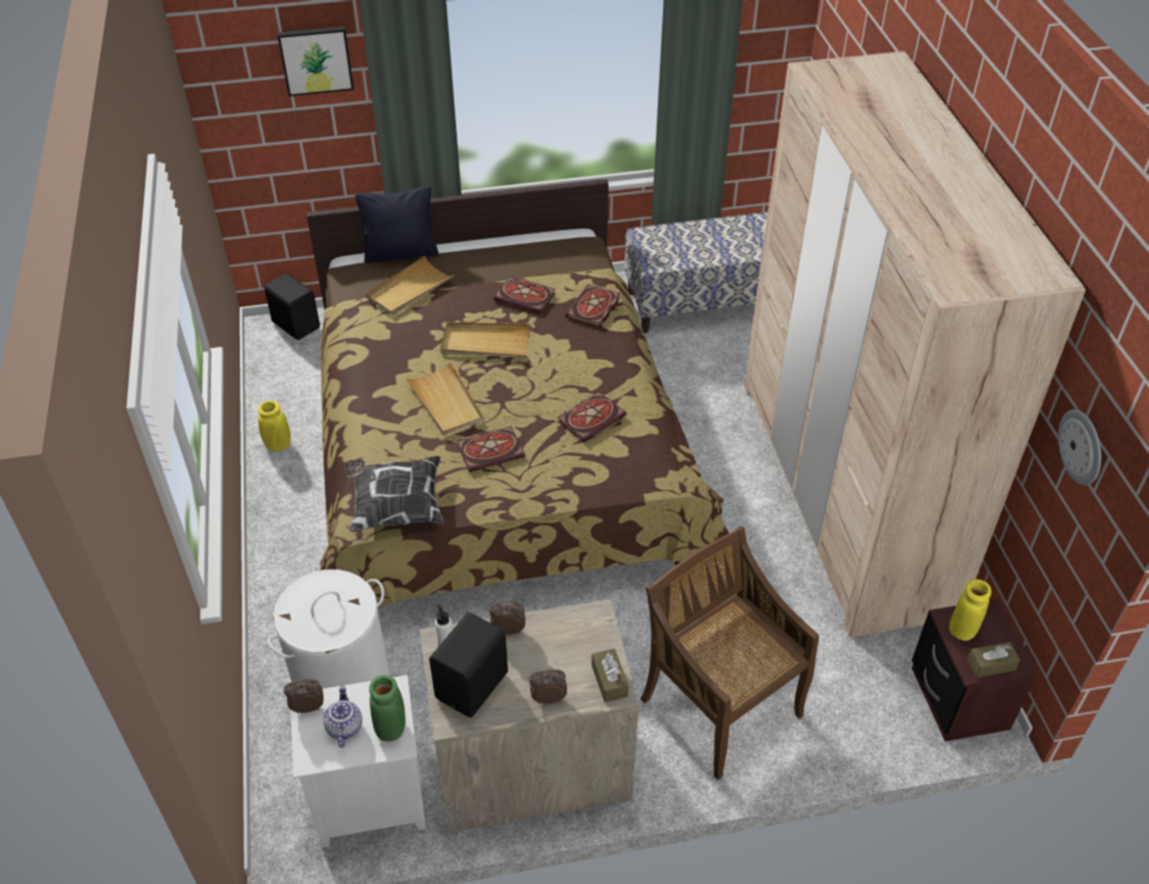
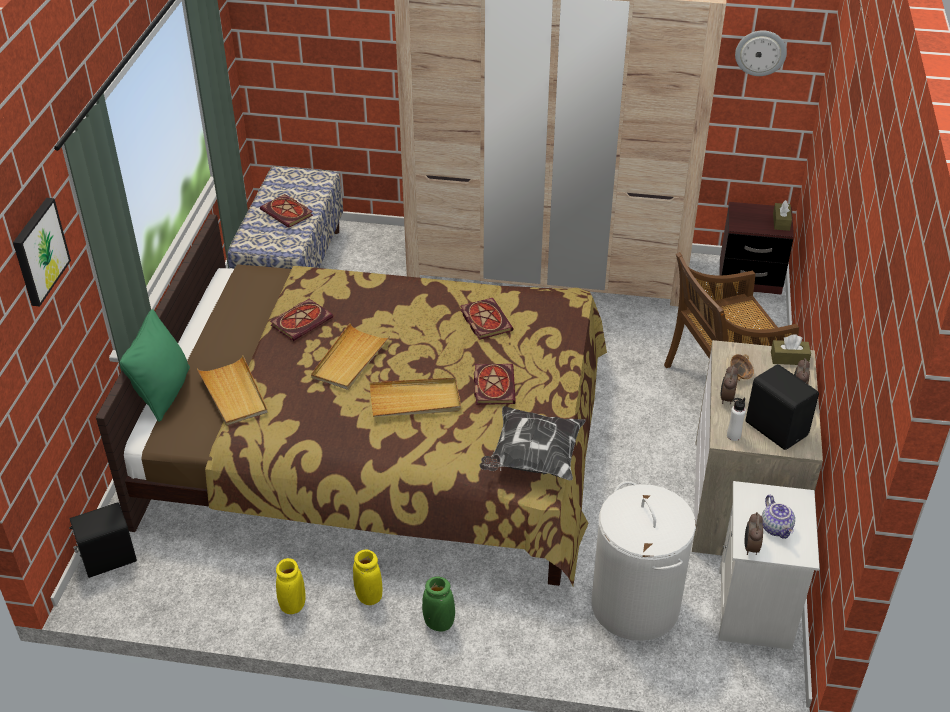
camera: 70 degrees left, 5 degrees down
(343, 727) = (777, 528): teapot -> teapot turned 120 degrees counterclockwise
(390, 728) = (784, 500): green vase -> green vase (439, 623)
(401, 253) = (163, 393): black pillow -> green pillow
(556, 636) = (740, 375): none -> bowl
(594, 309) = (346, 286): book -> book (288, 213)
(962, 630) = (750, 223): yellow vase -> yellow vase (369, 596)

